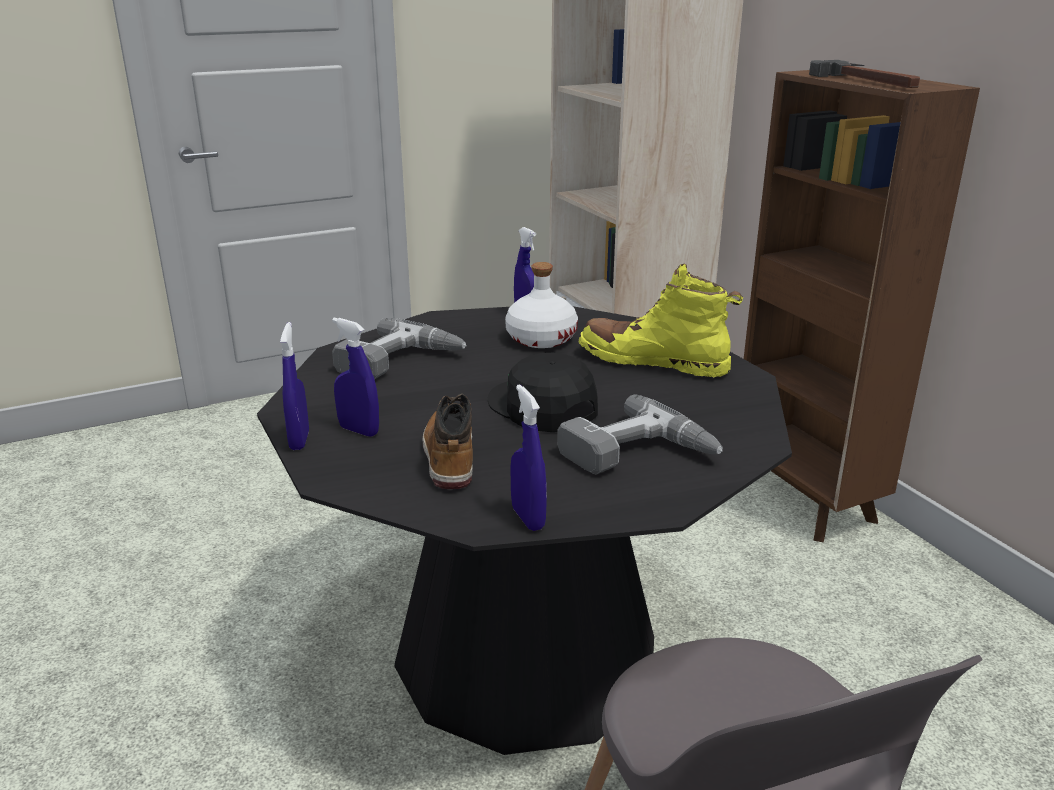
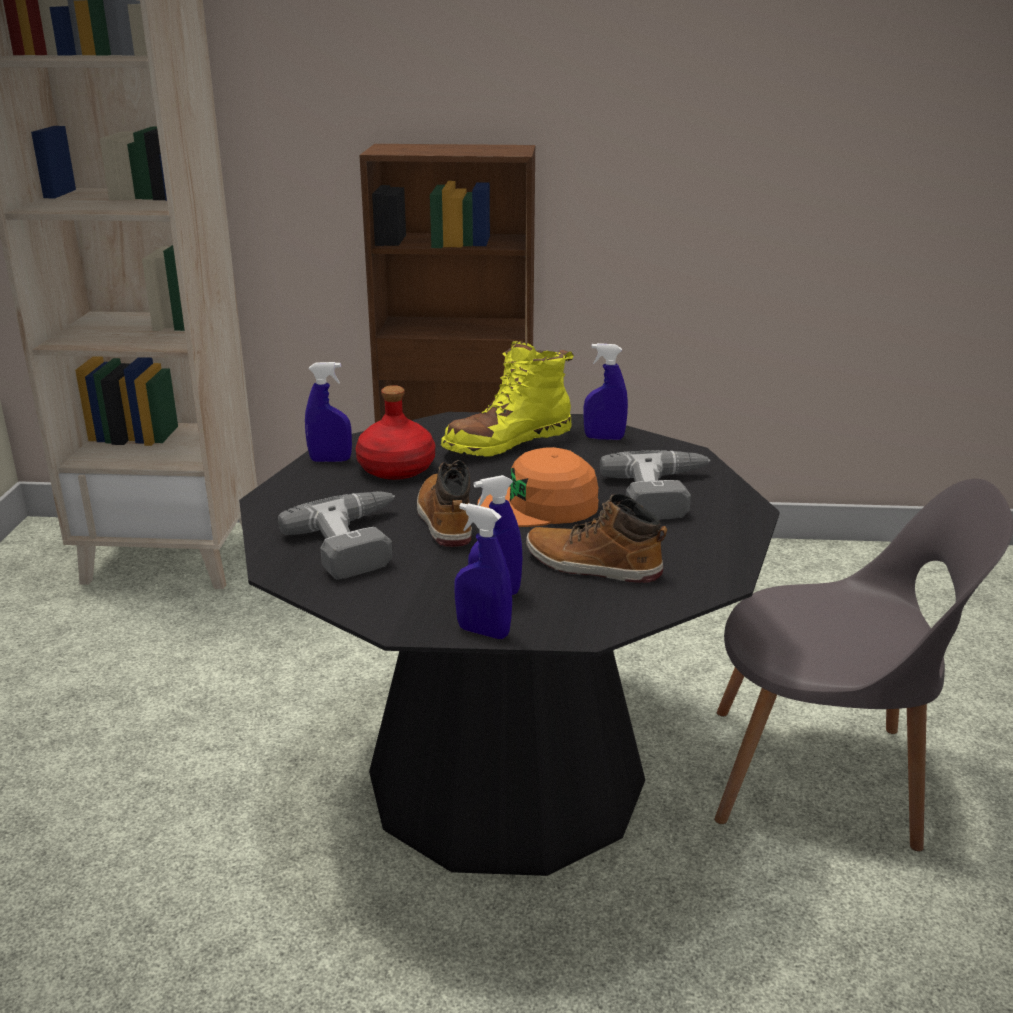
camera: 60 degrees left, 0 degrees up
(471, 378) = (444, 520): none -> boot
(528, 518) = (727, 560): blue spray bottle -> blue spray bottle (604, 438)
(540, 338) = (395, 469): white bottle -> red bottle
(542, 406) = (540, 505): black cap -> orange cap
(868, 81) = (462, 151): hammer -> none

